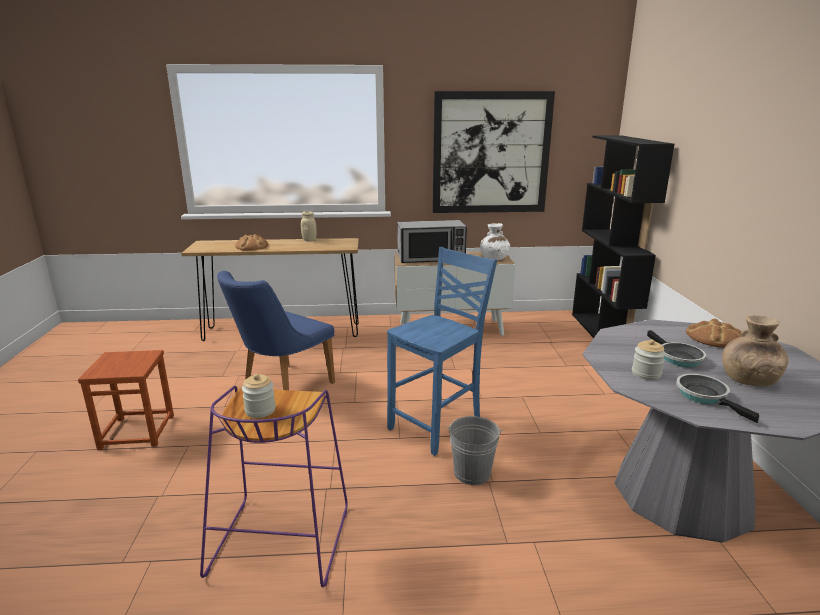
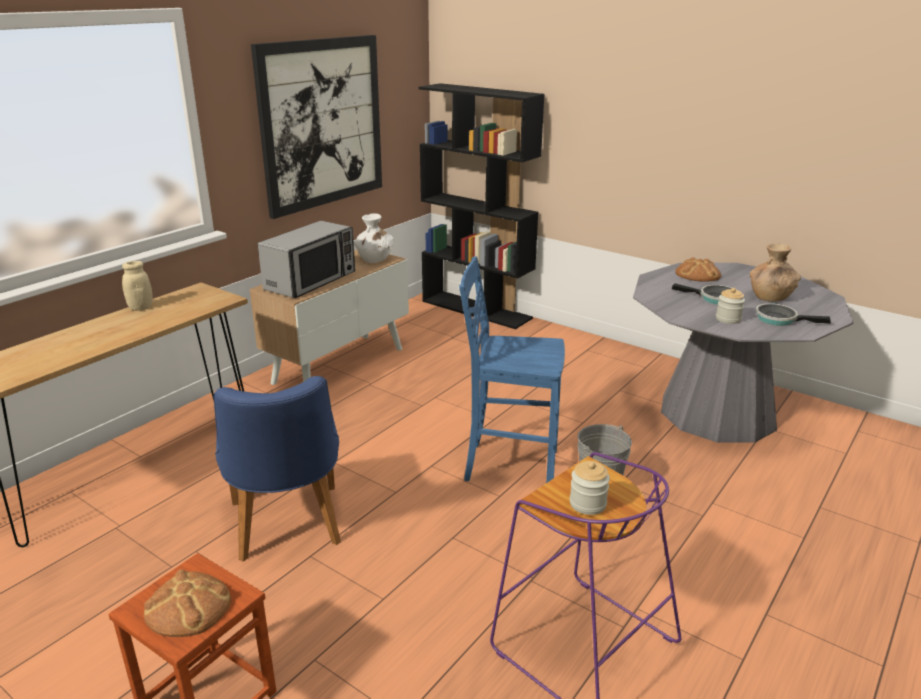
camera: 50 degrees left, 5 degrees up
(252, 246) = (74, 347): bread -> bread (189, 606)
(437, 426) = (509, 466): blue chair -> blue chair turned 75 degrees counterclockwise

